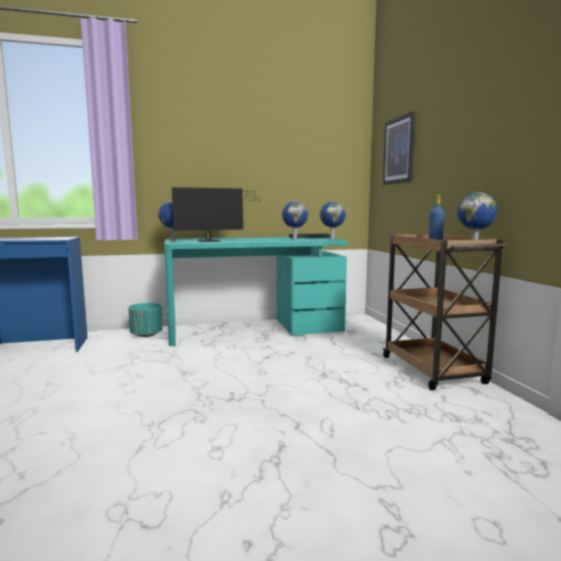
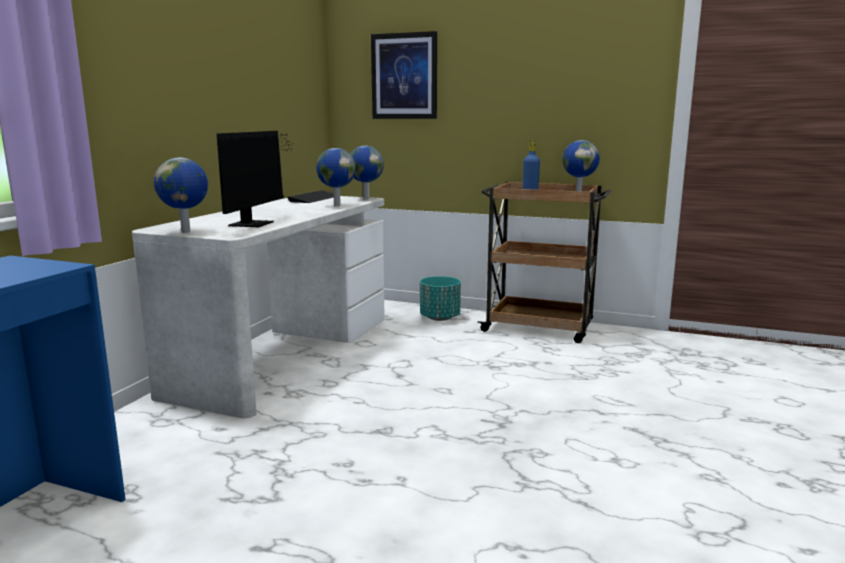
camera: 55 degrees left, 5 degrees up
(146, 335) = (153, 424): turquoise planter -> turquoise planter (440, 318)
(255, 329) = (285, 354): turquoise desk -> white desk

